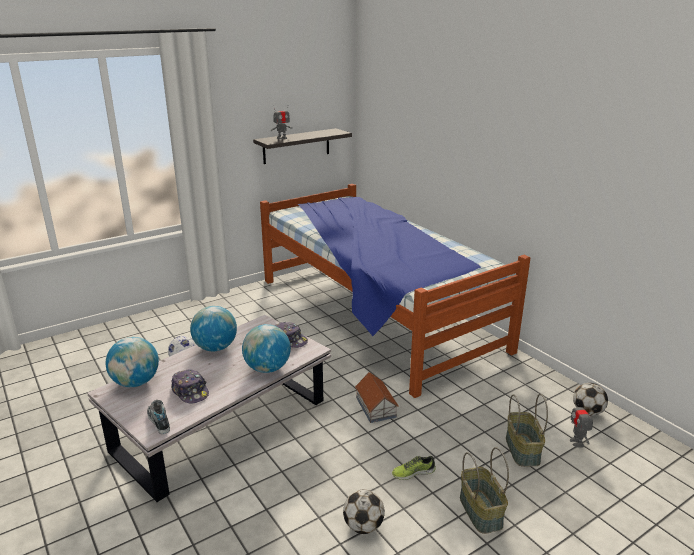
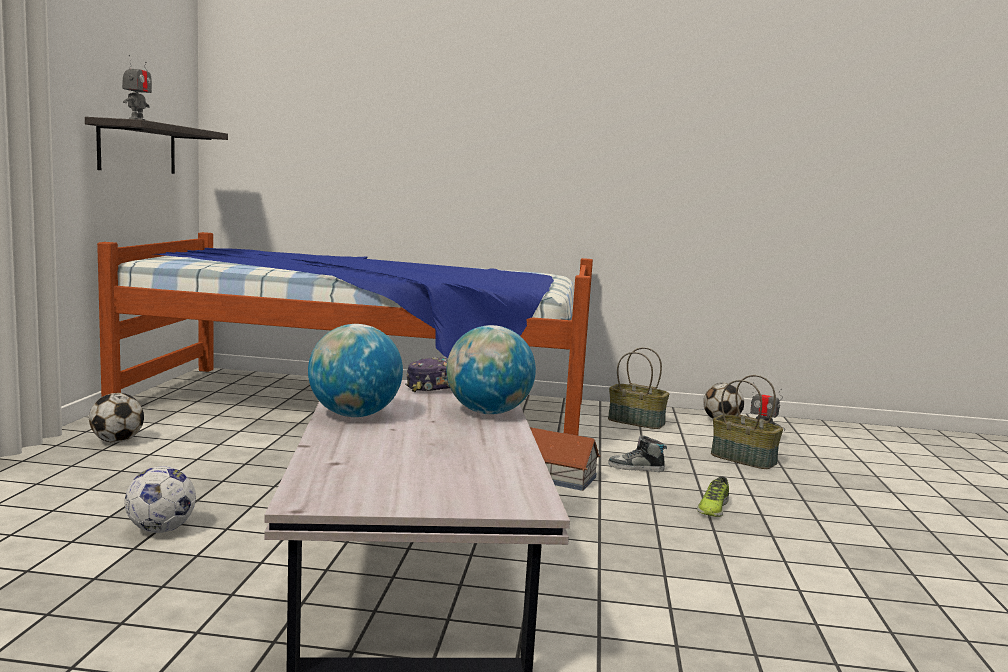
camera: 50 degrees left, 15 degrees down
(136, 382) = (330, 476): globe -> none
(158, 421) = (501, 493): shoe -> shoe (636, 468)
(190, 391) = (452, 457): cap -> none
(363, 526) = (780, 566): football -> football (117, 441)
(481, 511) = (820, 508): basket -> basket (637, 422)

